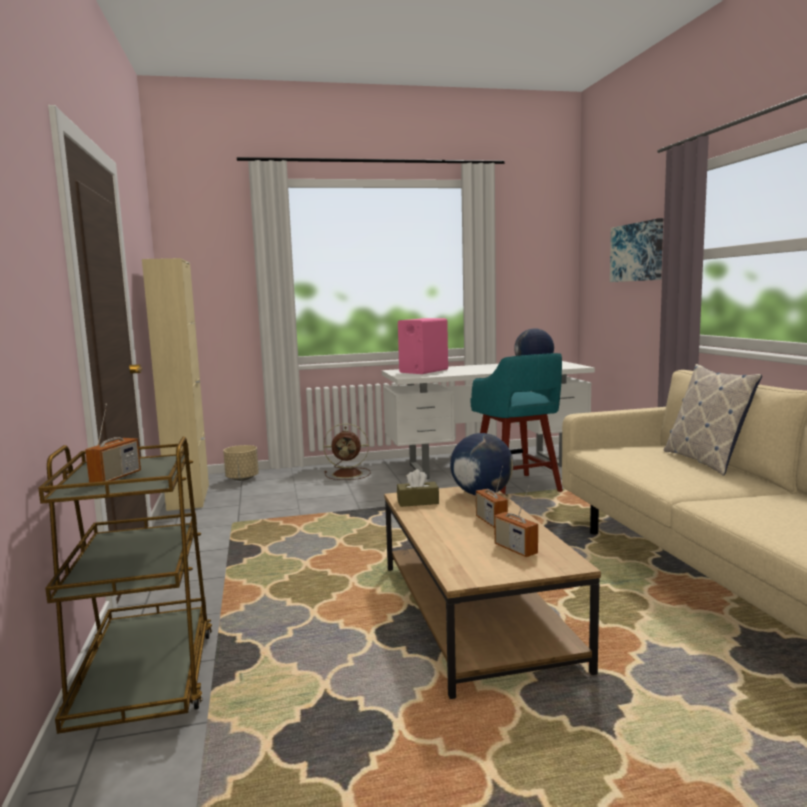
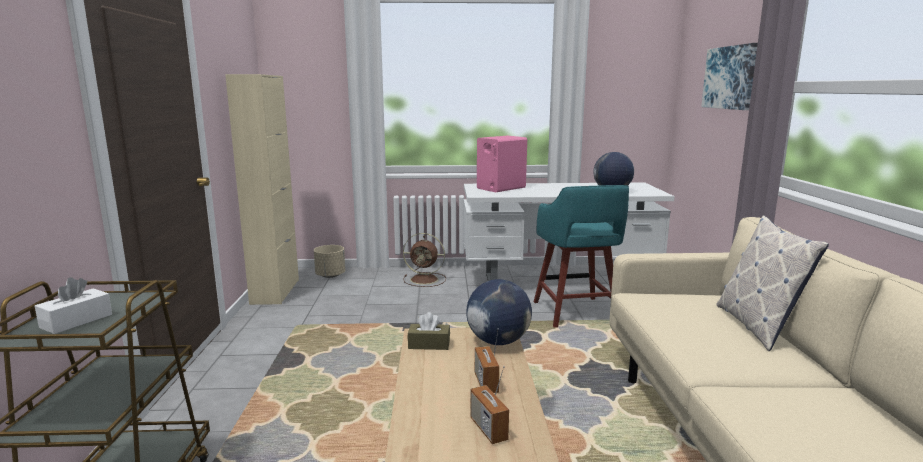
camera: 10 degrees right, 5 degrees up
(116, 478) = (76, 321): radio -> white tissue box

